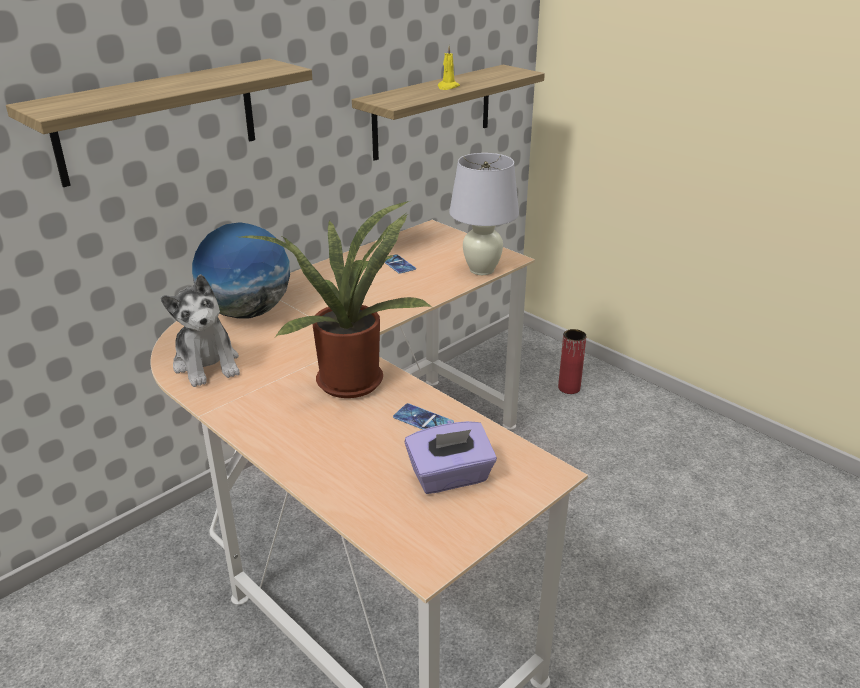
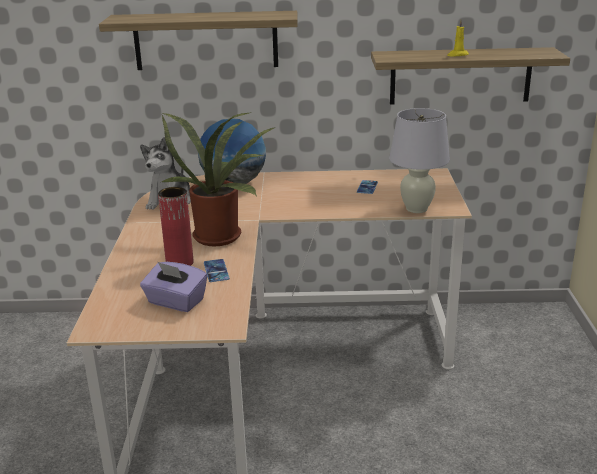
camera: 45 degrees right, 5 degrees down
(569, 388) = (537, 364): red vase -> red vase (179, 263)

